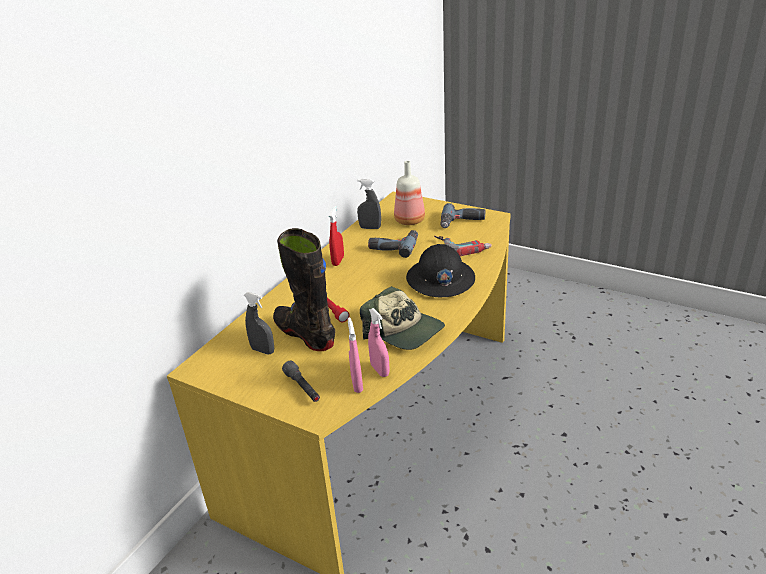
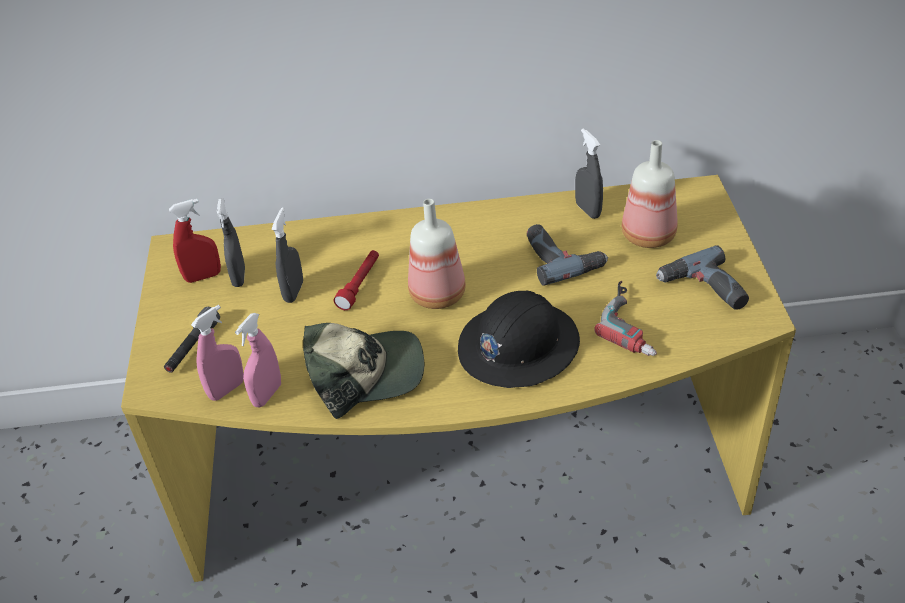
camera: 55 degrees right, 10 degrees up
(305, 334) = (293, 292): black boot -> grey spray bottle
(338, 261) = (475, 229): red spray bottle -> red spray bottle (203, 276)
(373, 288) = (439, 294): none -> bottle
(403, 331) = (365, 373): cap -> cap turned 105 degrees counterclockwise

